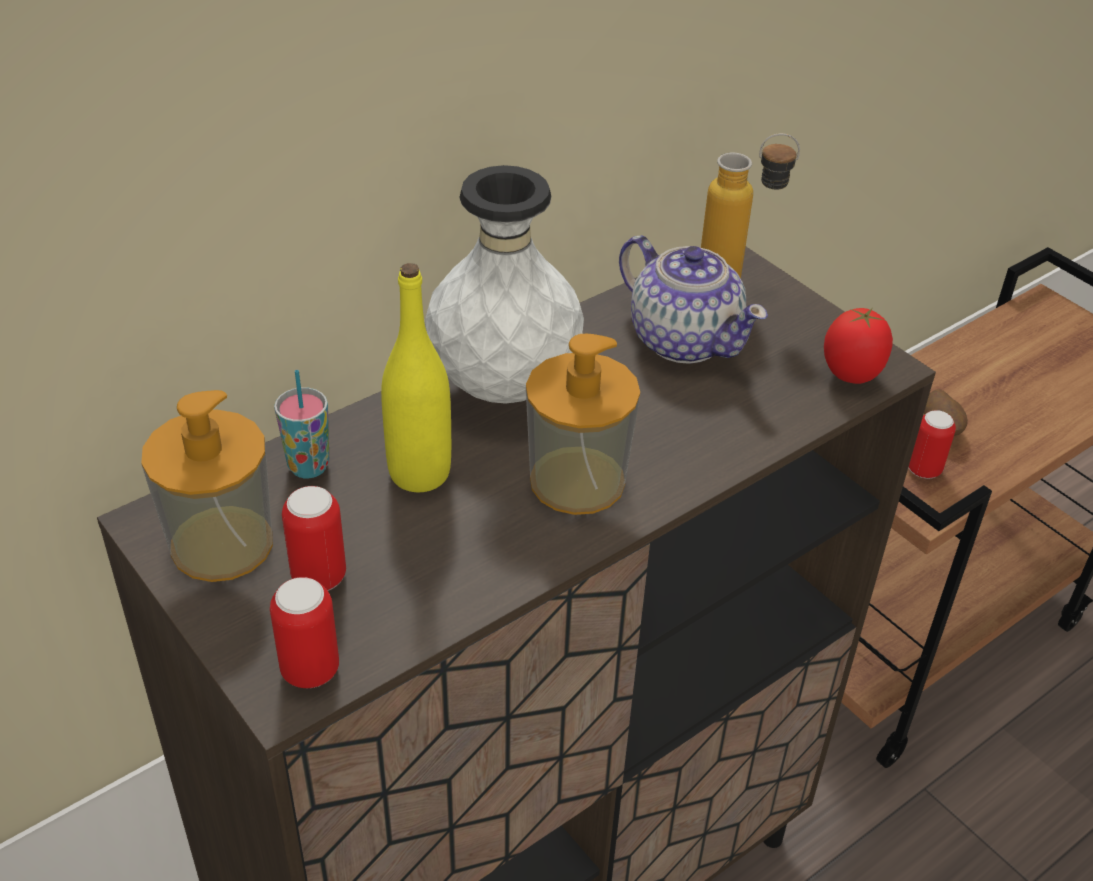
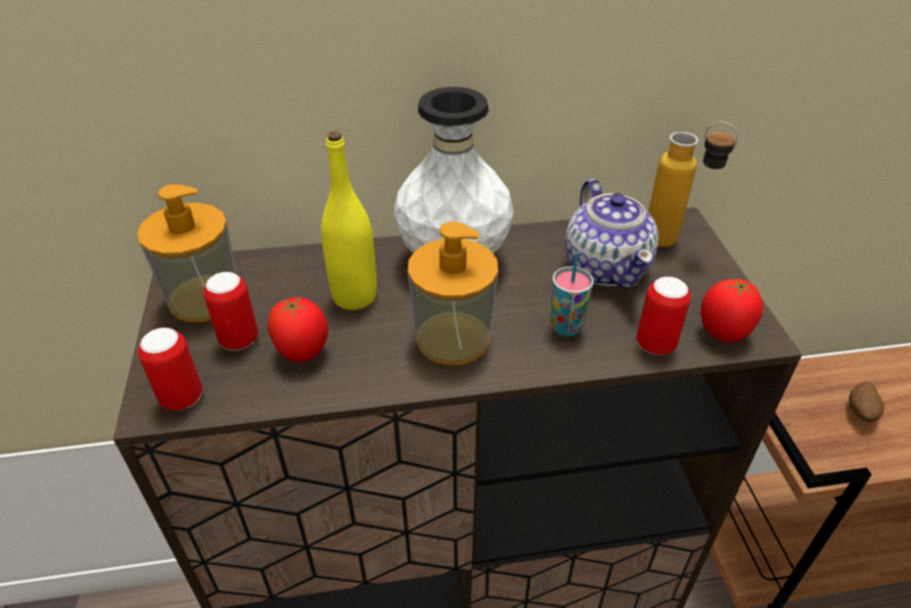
camera: 30 degrees right, 0 degrees up
(308, 467) = (293, 269): cup -> cup (566, 327)
(415, 562) = (303, 353): none -> tomato
(924, 470) = (828, 438): can -> can (655, 344)

